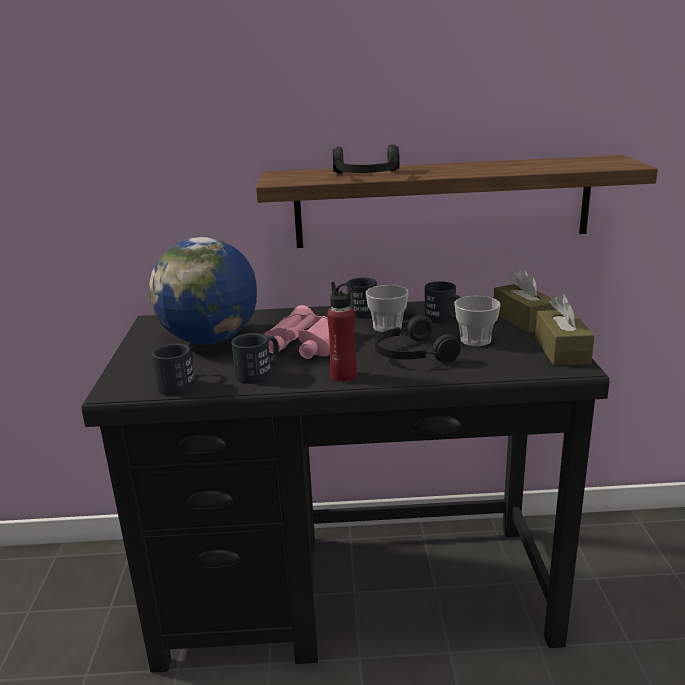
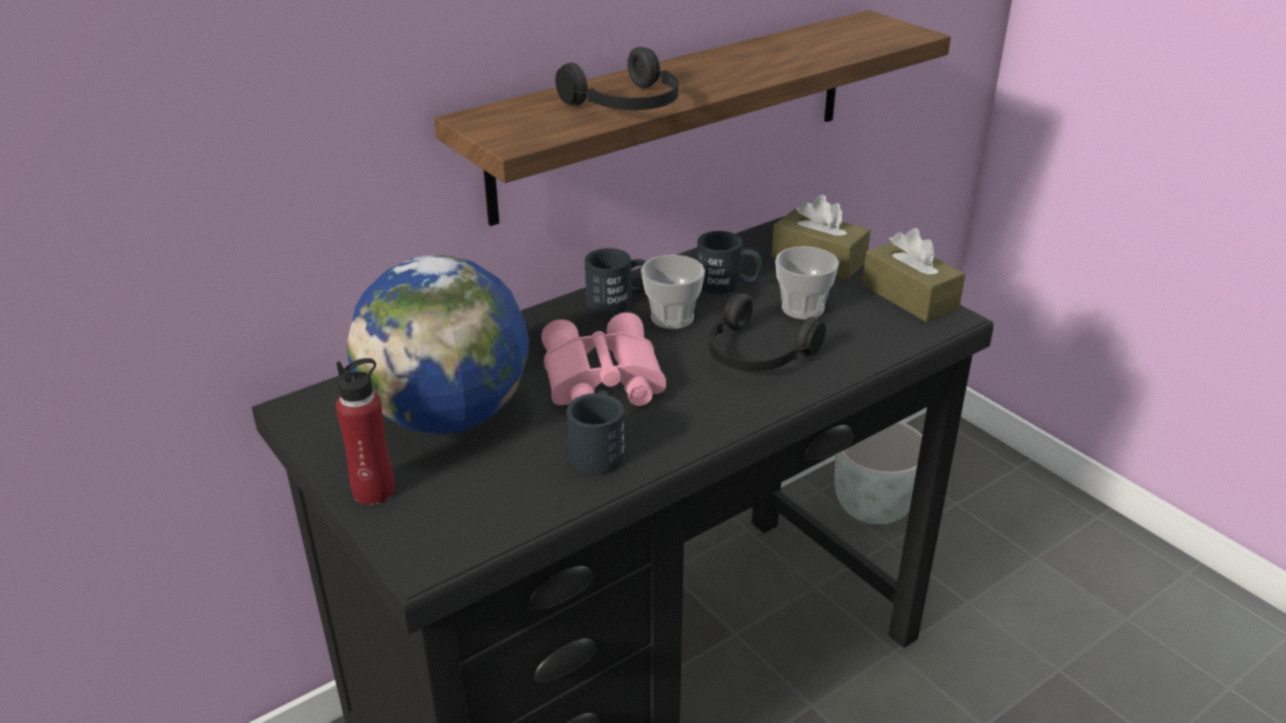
camera: 35 degrees left, 10 degrees up
(180, 383) = (507, 507): black mug -> none
(343, 376) = (716, 417): red bottle -> red bottle (374, 491)
(603, 551) = (874, 507): none -> grey planter

